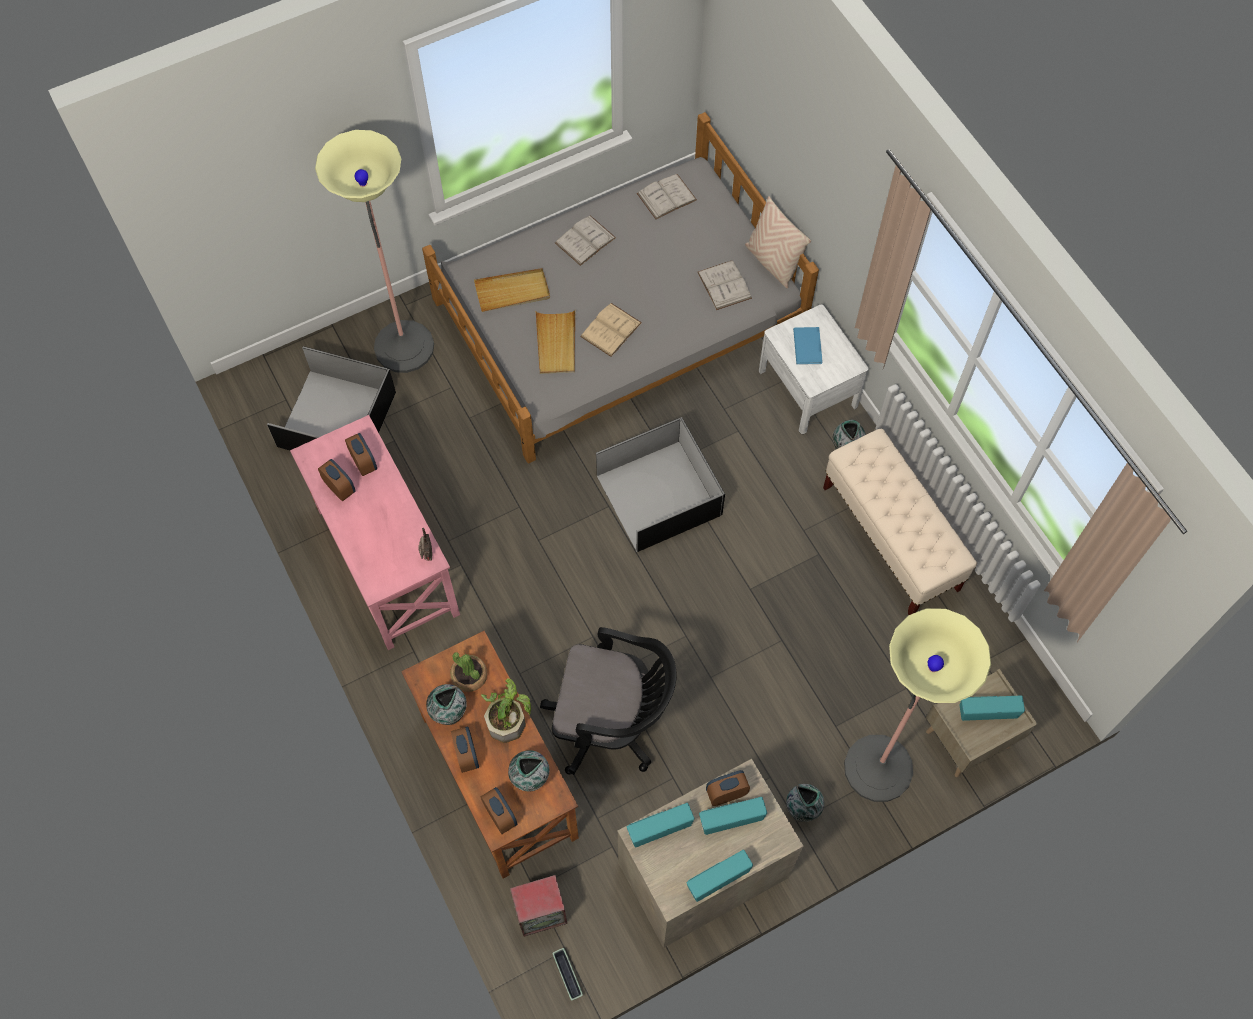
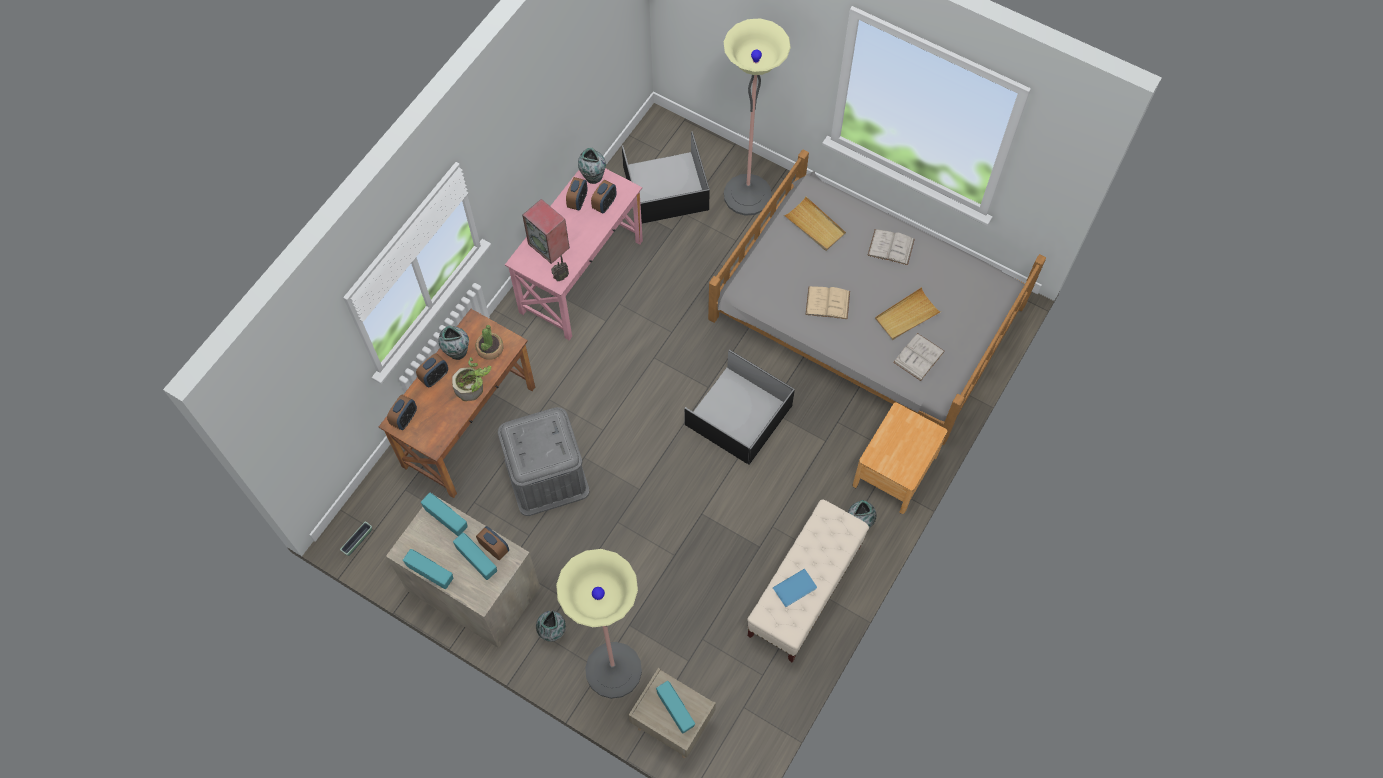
camera: 60 degrees right, 0 degrees up
(530, 779) = (438, 423): vase -> vase (593, 176)
(541, 912) = (391, 502): speaker -> speaker (549, 246)
(556, 344) = (791, 275): beige tray -> beige tray (906, 316)
(612, 722) = (546, 475): black office chair -> grey storage box
(666, 196) = (968, 279): white book -> none
(772, 262) = (964, 380): beige pillow -> none
(807, 388) = (895, 470): white nightstand -> brown nightstand
(808, 345) = (904, 438): blue book -> blue book (796, 588)

